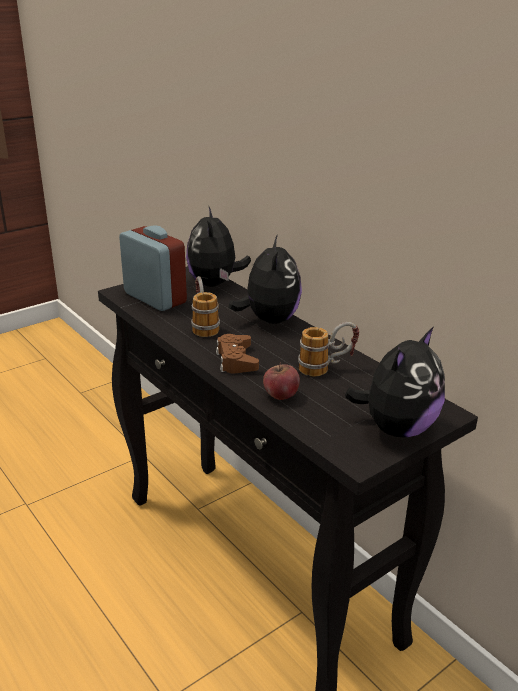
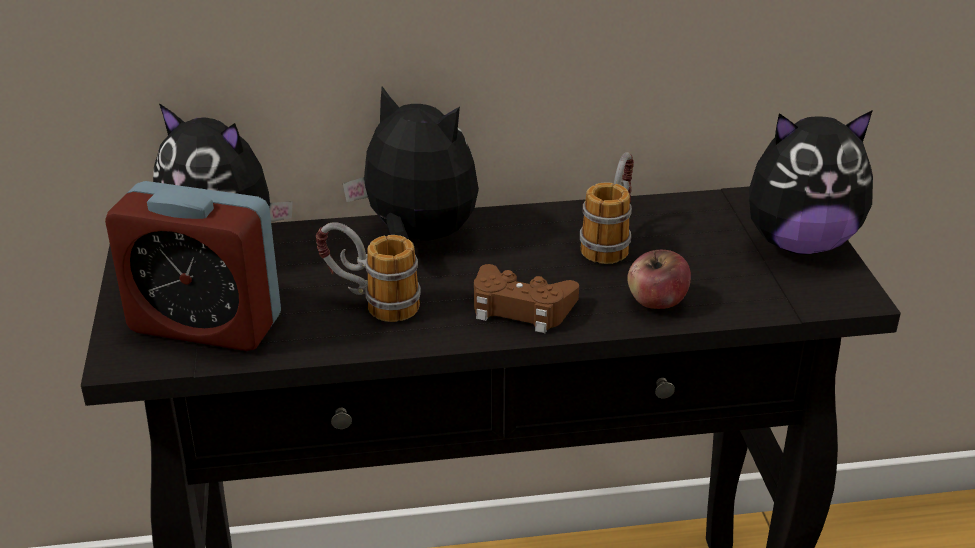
camera: 60 degrees left, 5 degrees up
(155, 298) = (205, 324): alarm clock -> alarm clock turned 150 degrees counterclockwise
(396, 428) = (799, 243): plush toy -> plush toy turned 105 degrees clockwise

